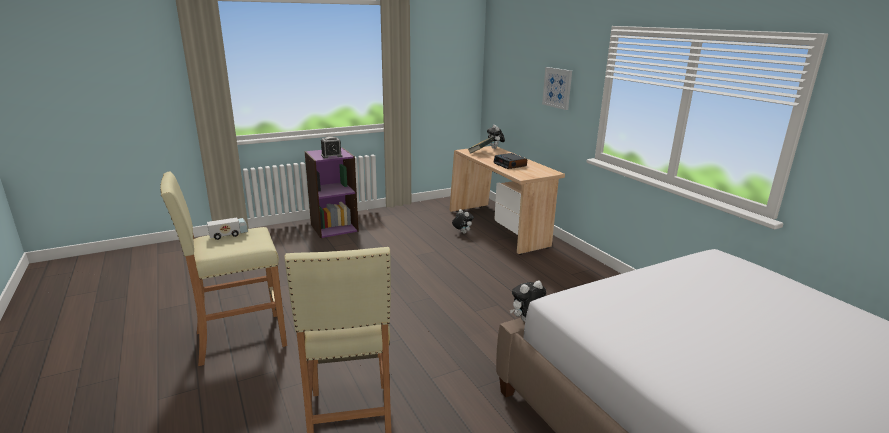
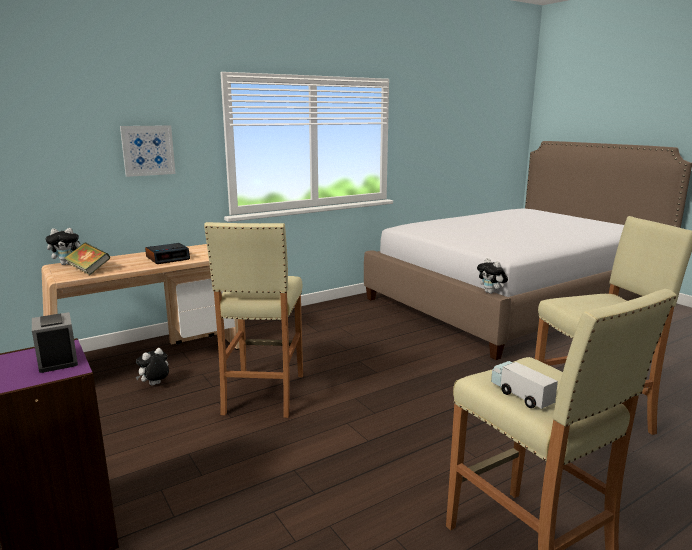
camera: 95 degrees left, 5 degrees down
(443, 264) = (263, 394): none -> beige stool

